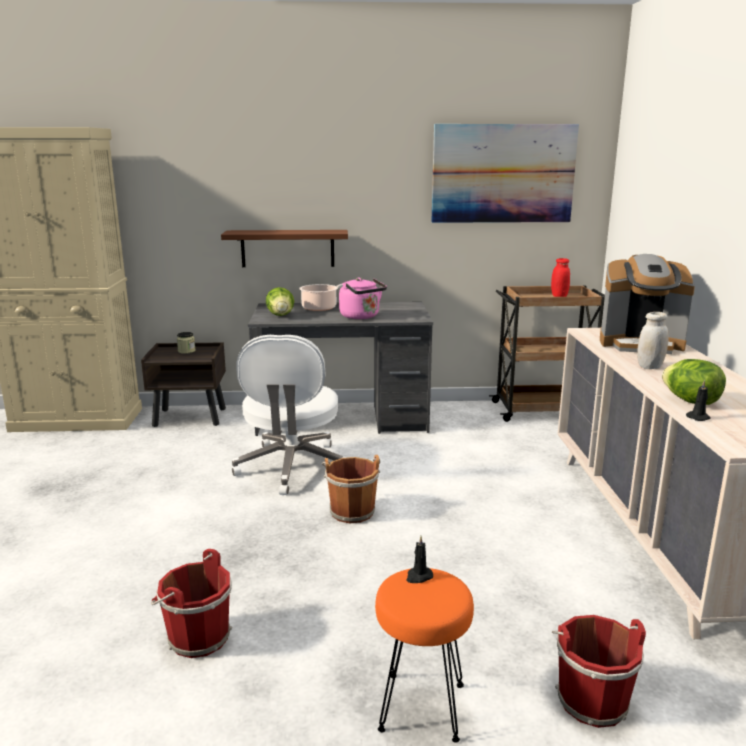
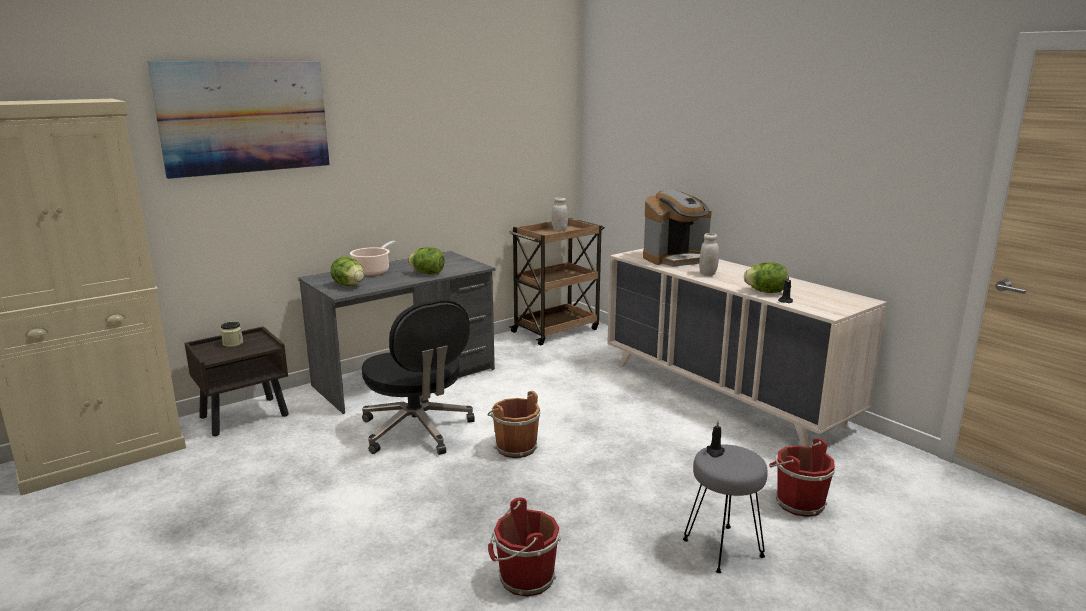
camera: 35 degrees left, 0 degrees up
(287, 248) = (322, 216): brown shelf -> none
(292, 468) = (417, 430): white office chair -> black office chair
(361, 317) = (427, 273): pink kettle -> lettuce
(420, 706) = (722, 548): orange stool -> grey stool
(503, 174) = (504, 128): picture -> picture (245, 117)
(559, 296) = (559, 230): red jar -> white jar

